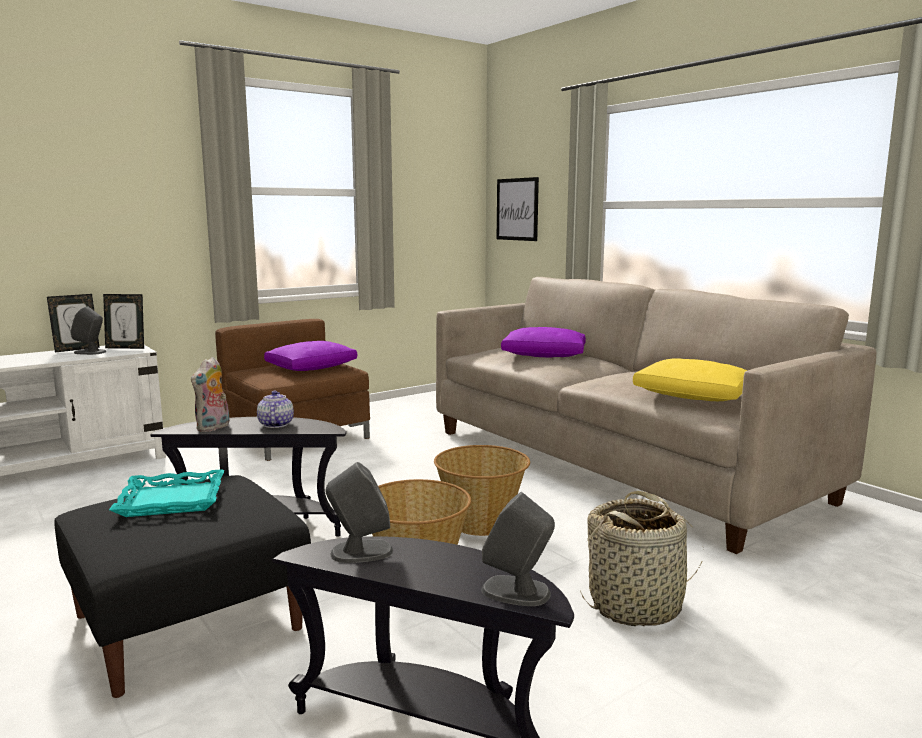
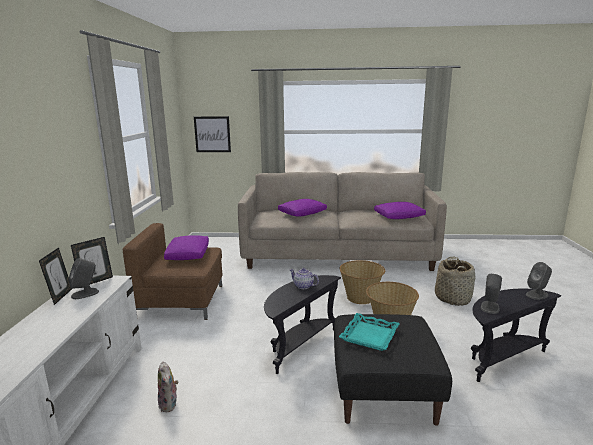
camera: 50 degrees left, 5 degrees up
(214, 428) = (286, 300): plush toy -> plush toy (169, 404)
(695, 396) = (399, 217): yellow pillow -> purple pillow

